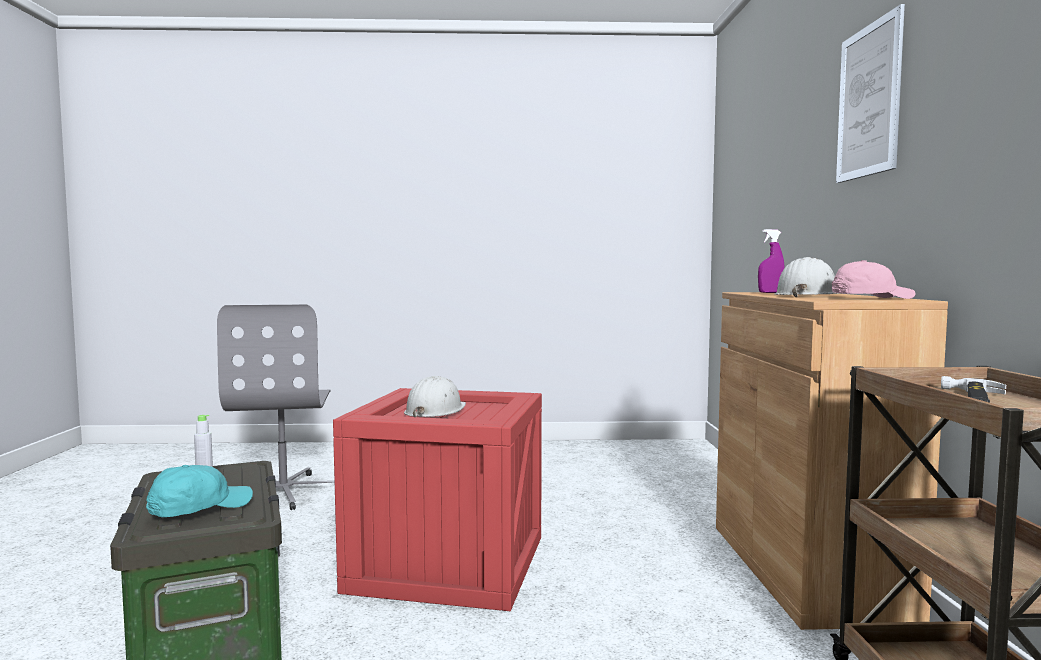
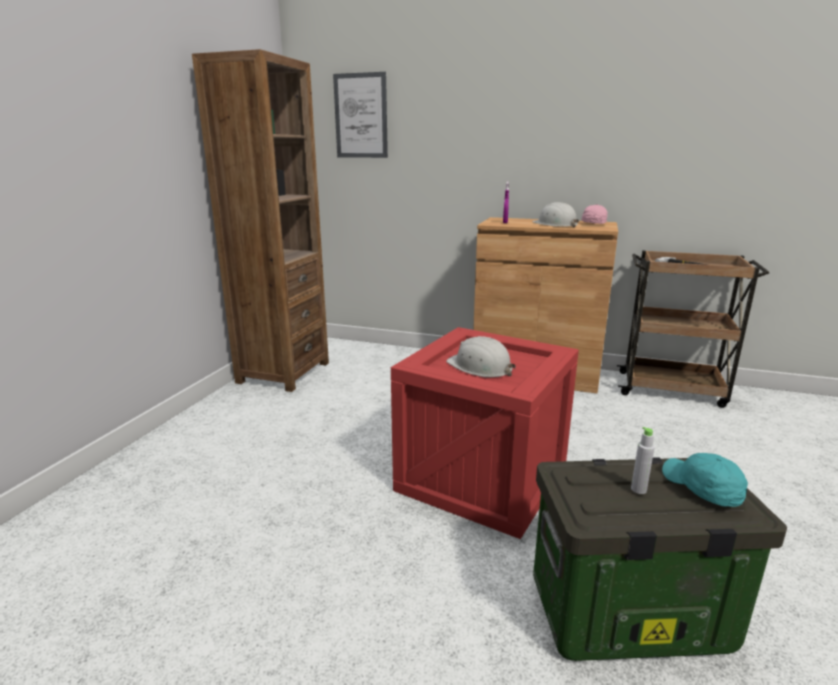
camera: 70 degrees left, 15 degrees up
(284, 492) = (209, 569): grey office chair -> none
(597, 450) = (283, 372): none -> brown bookcase
(869, 101) = (543, 102): picture -> picture (361, 116)

